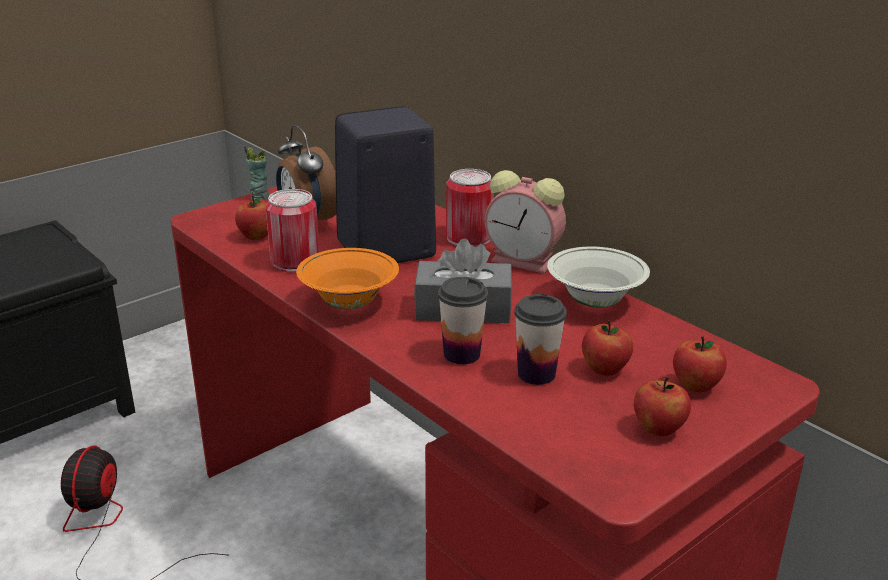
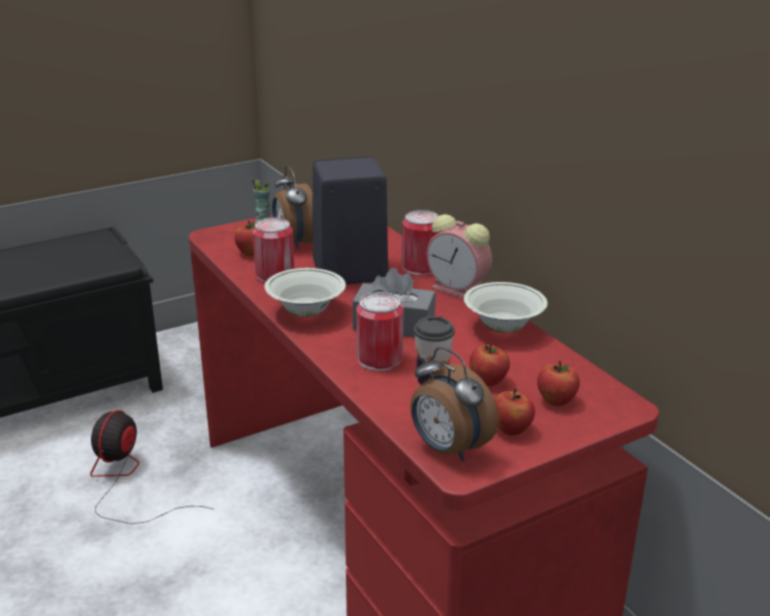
camera: 10 degrees right, 0 degrees up
(349, 304) = (306, 312): orange bowl -> white bowl
(461, 354) = (379, 359): cup -> can
(591, 463) = (447, 449): none -> alarm clock

